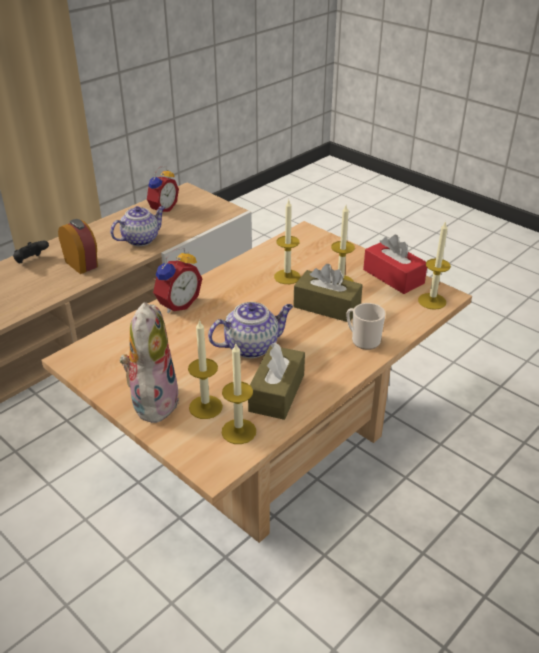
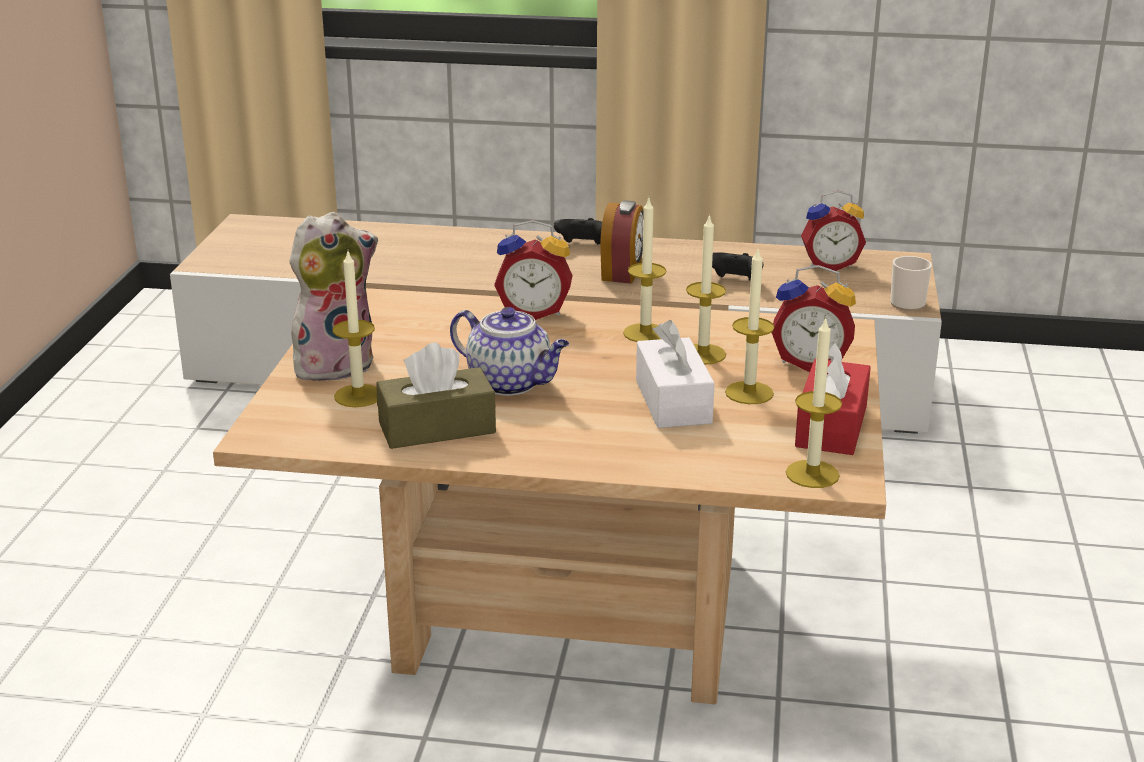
camera: 55 degrees right, 10 degrees down
(141, 239) = (734, 282): teapot -> black game controller
(239, 431) = (337, 429): candle -> candle (645, 333)
(327, 306) = (673, 401): brown tissue box -> white tissue box
(328, 254) = (810, 362): none -> alarm clock
(362, 340) = (629, 449): mug -> mug (906, 302)

